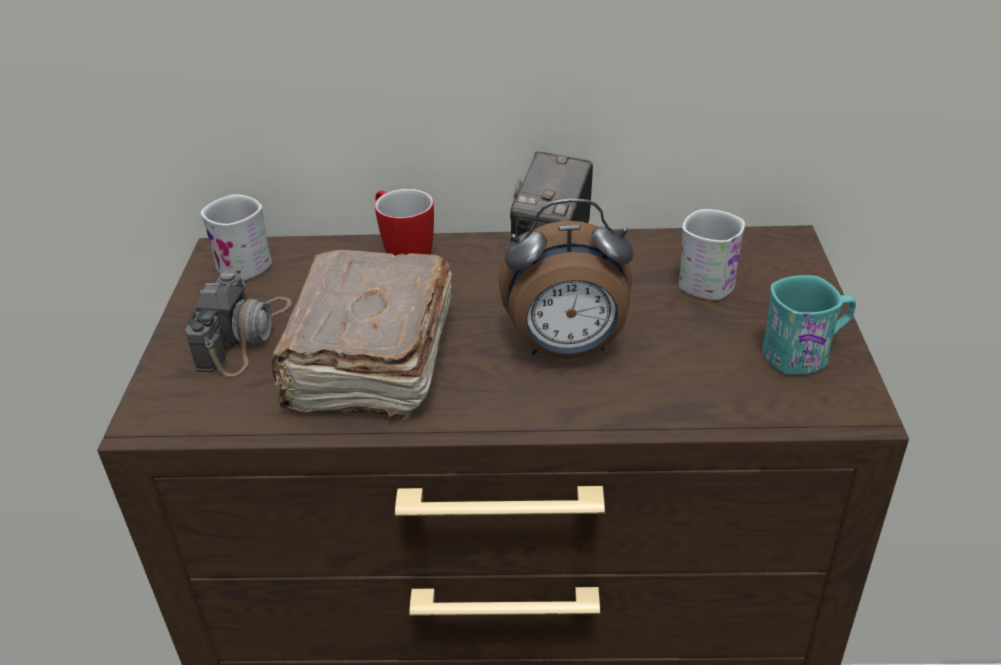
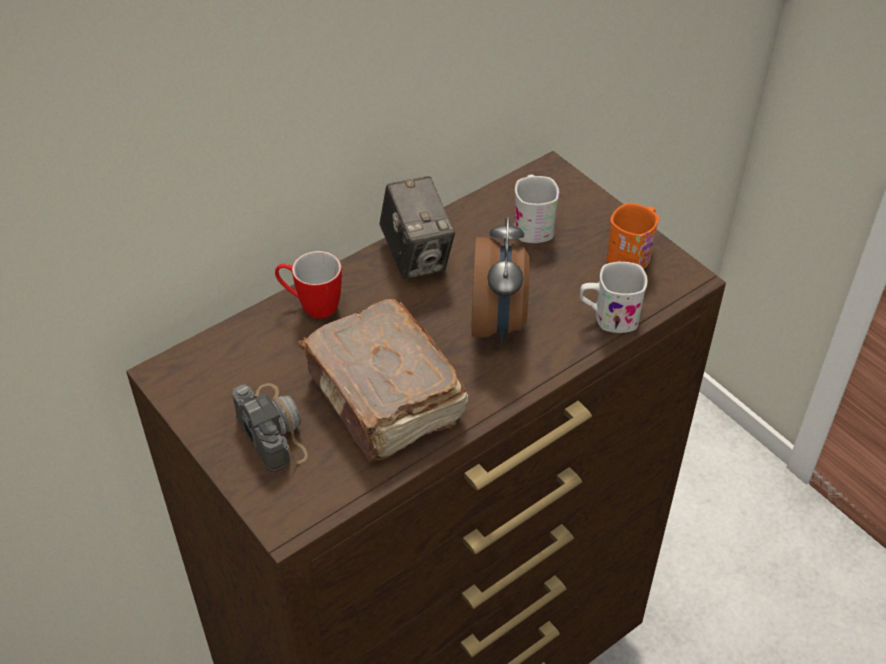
camera: 40 degrees left, 10 degrees up
(237, 263) = (190, 375): white mug -> white mug (608, 317)
(567, 349) = (498, 322): alarm clock -> alarm clock turned 45 degrees counterclockwise
(805, 354) = (632, 254): turquoise mug -> orange mug

